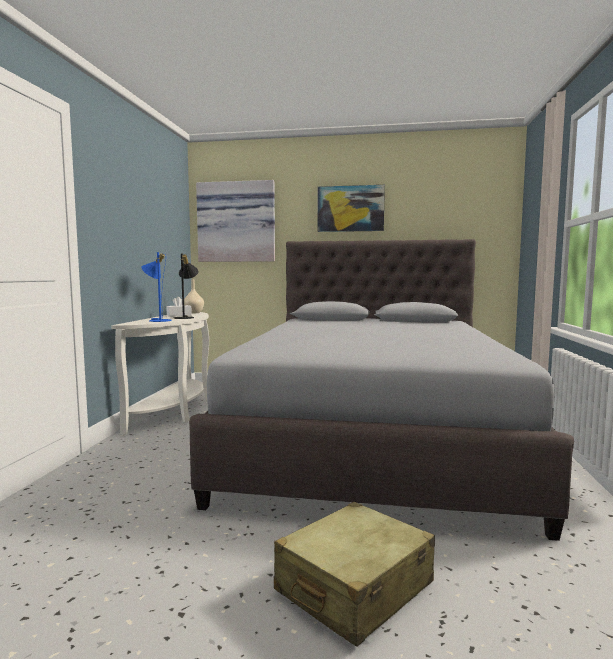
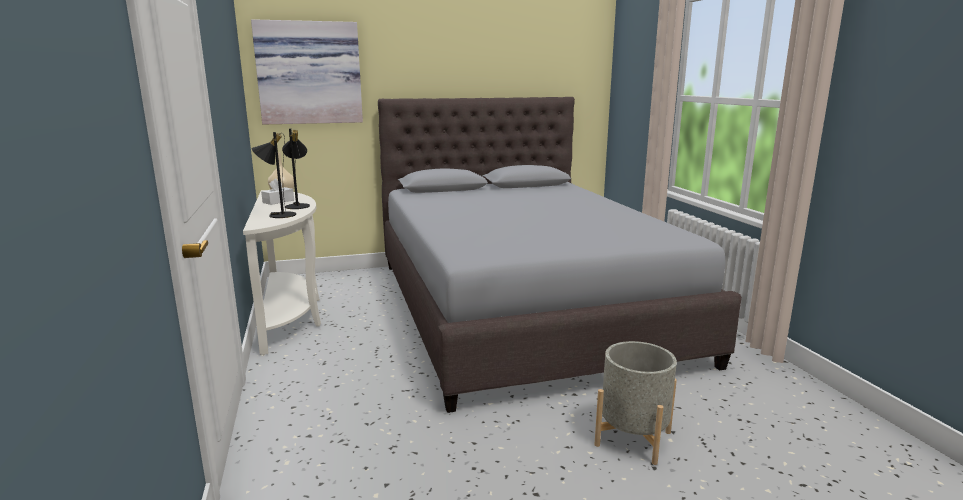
camera: 25 degrees left, 10 degrees up
(157, 320) = (278, 214): blue table lamp -> black table lamp
(350, 208) = (447, 60): picture -> none
(354, 588) = (633, 438): beige suitcase -> grey planter

